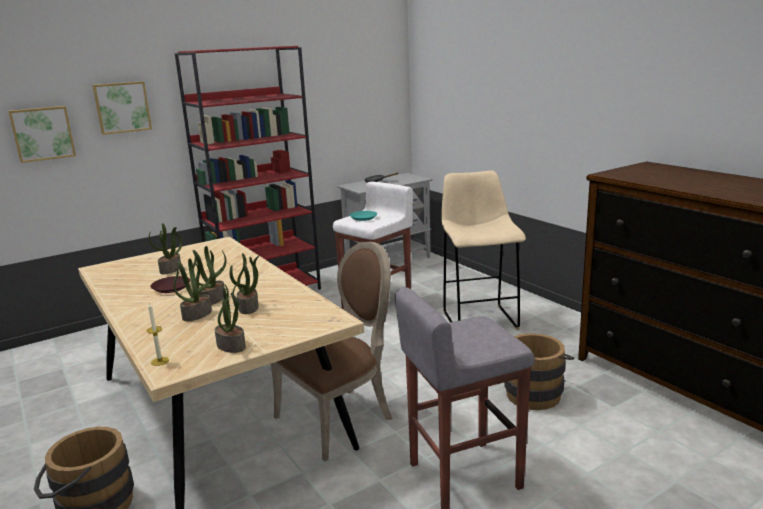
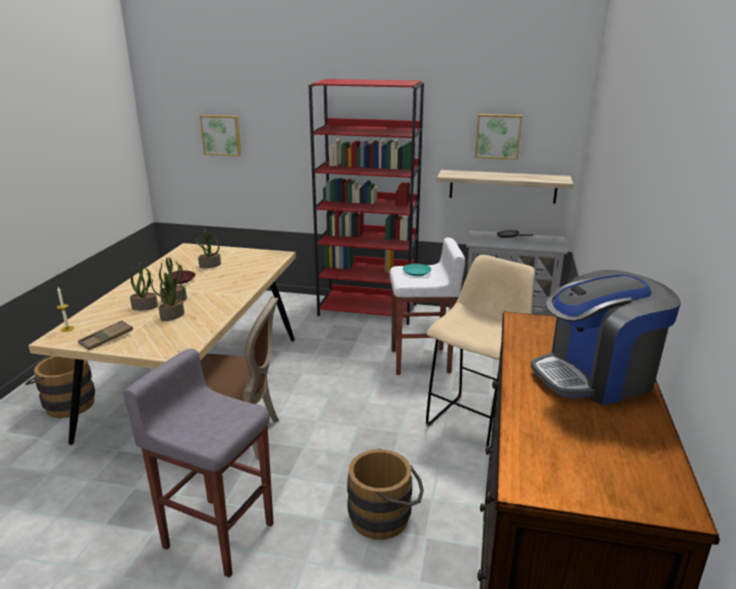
camera: 45 degrees right, 5 degrees up
(122, 107) = (278, 122): picture -> picture (498, 136)
(232, 346) = (106, 338): potted plant -> brown tray
(355, 138) = (502, 186): none -> shelf
(703, 178) = (596, 376): none -> coffee machine

